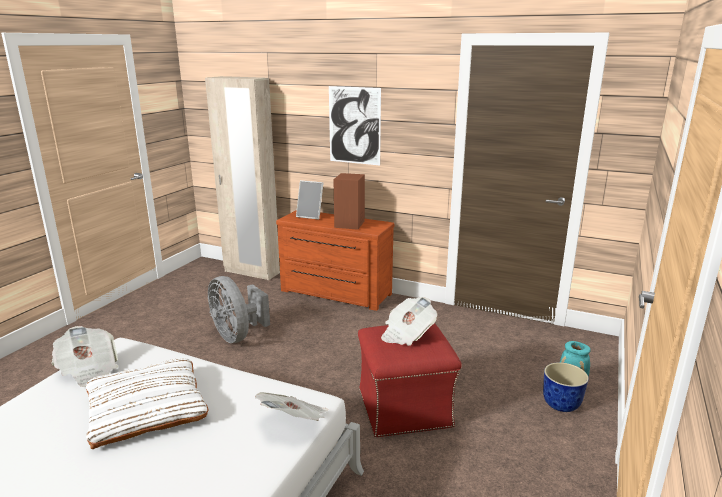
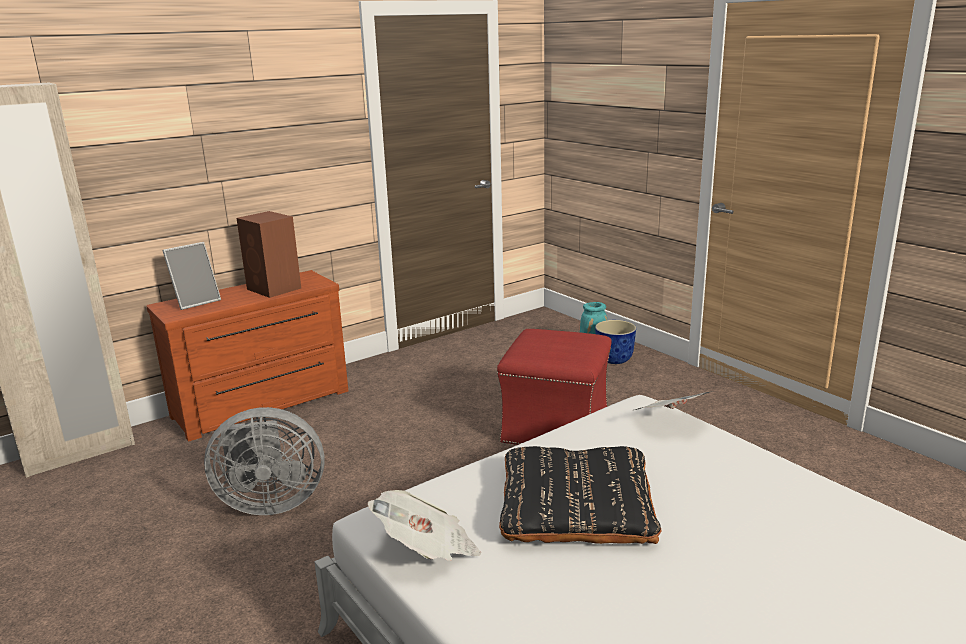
camera: 60 degrees left, 0 degrees up
(147, 407) = (576, 505): white pillow -> black pillow
(354, 125) = (229, 143): picture -> none
(407, 334) = (546, 341): newspaper -> none

